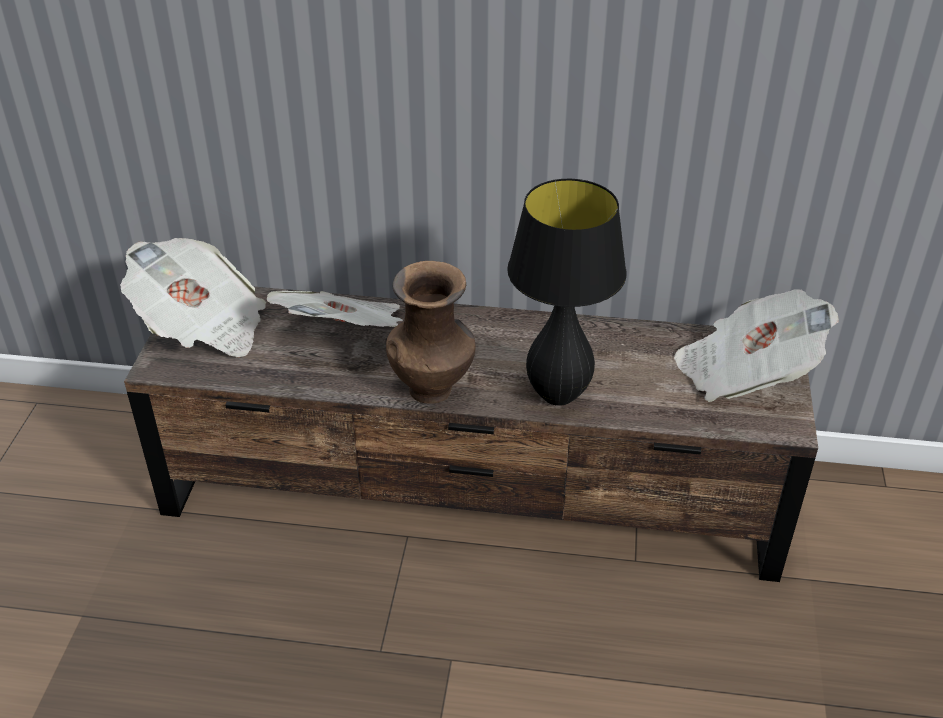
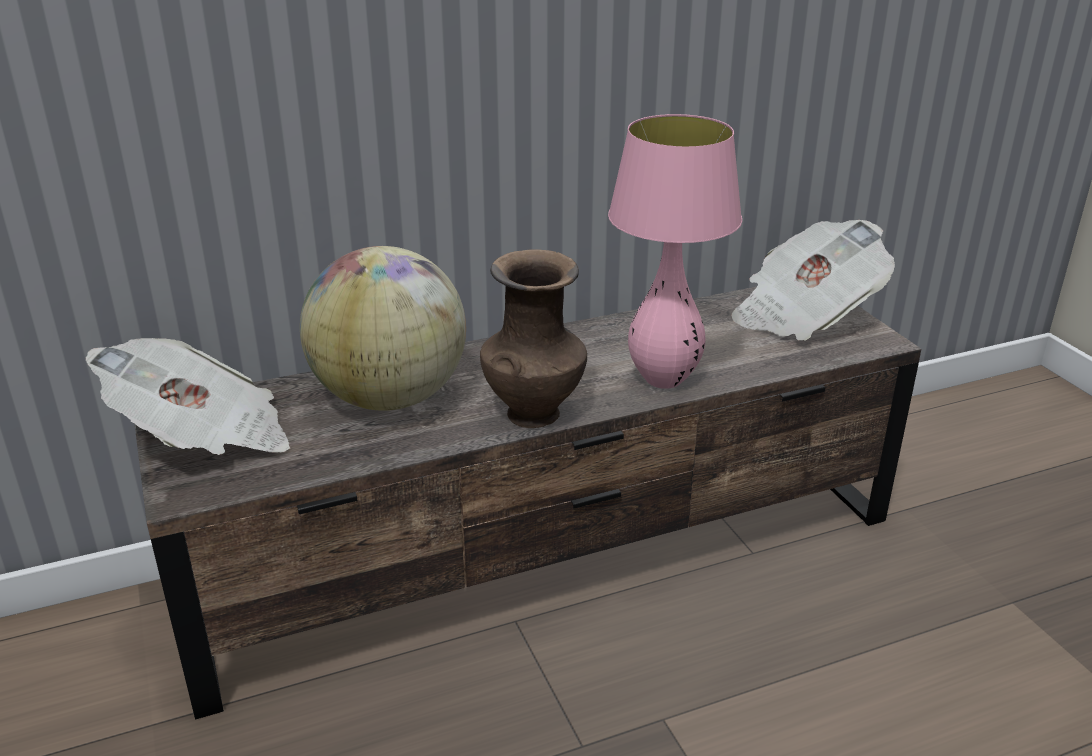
camera: 30 degrees left, 10 degrees down
(345, 336) = (390, 397): newspaper -> globe
(558, 395) = (664, 380): black table lamp -> pink table lamp

